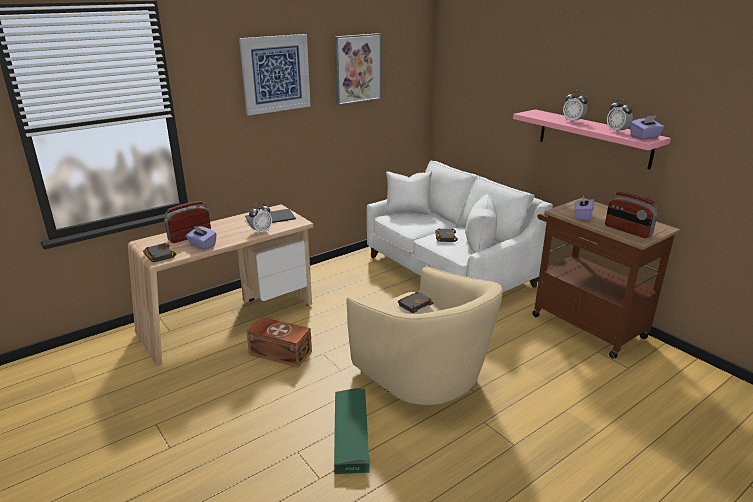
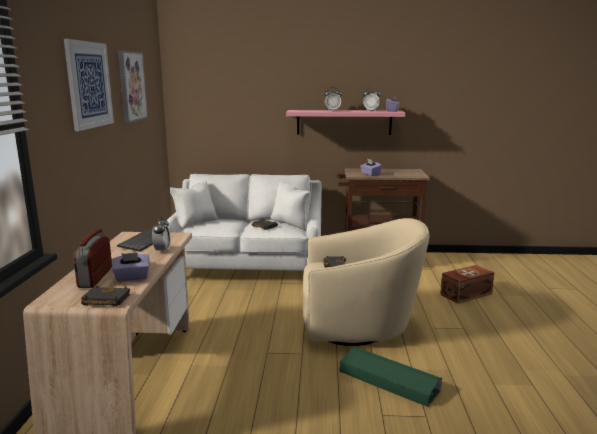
camera: 50 degrees left, 10 degrees down
(280, 352) = (232, 371): brown storage box -> brown storage box (465, 294)
(627, 231) = (406, 174): radio -> none

